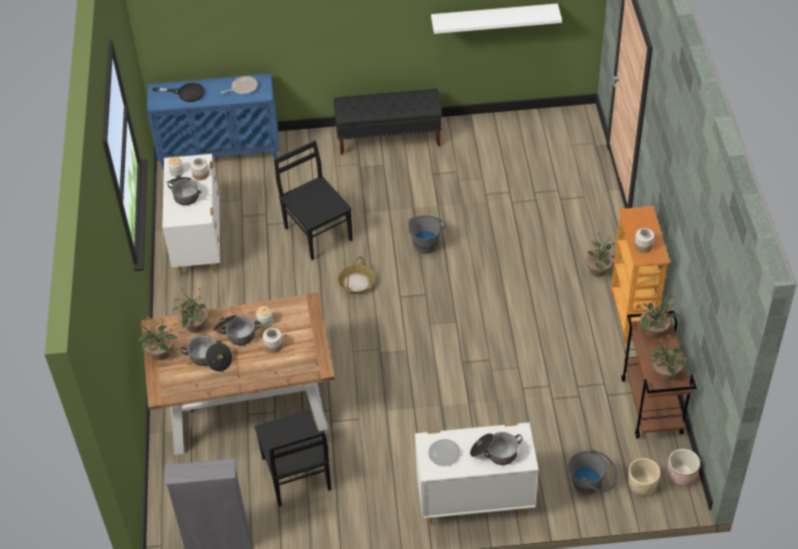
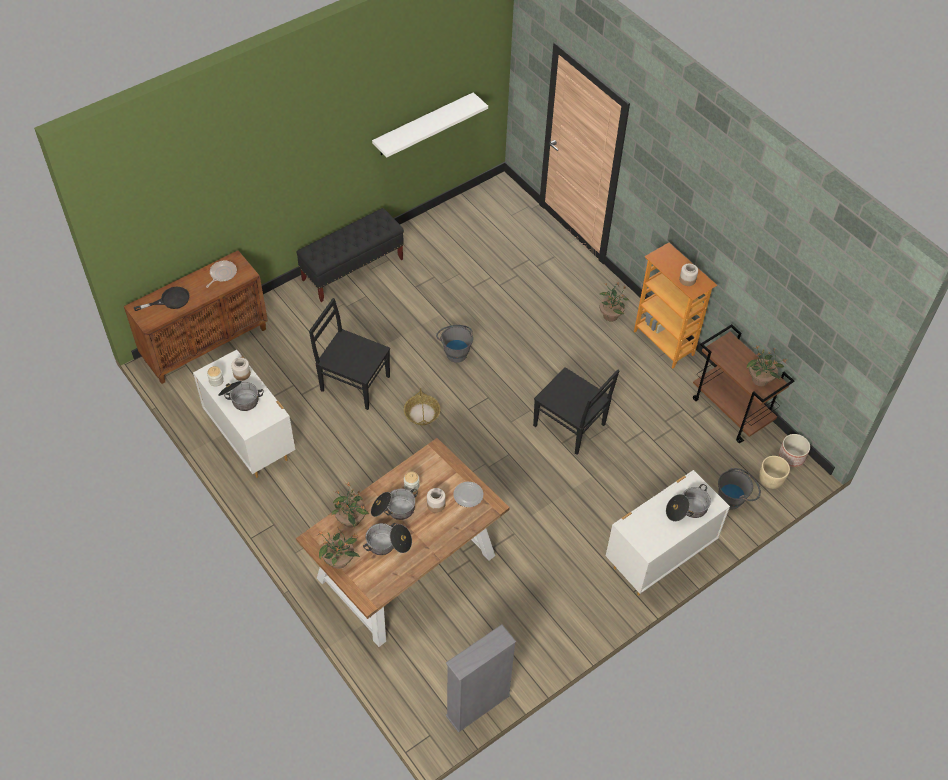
camera: 35 degrees left, 5 degrees up
(221, 152) = (206, 344): blue cabinet -> brown cabinet
(296, 475) = (499, 610): black chair -> black chair (570, 426)
(444, 453) = (648, 529): plate -> plate (467, 495)
(654, 331) = (726, 348): potted plant -> none

